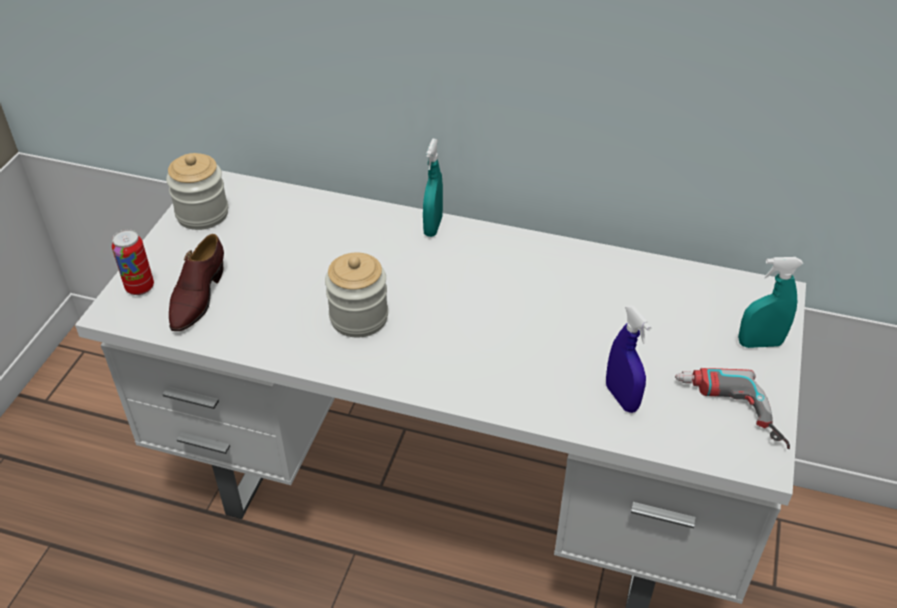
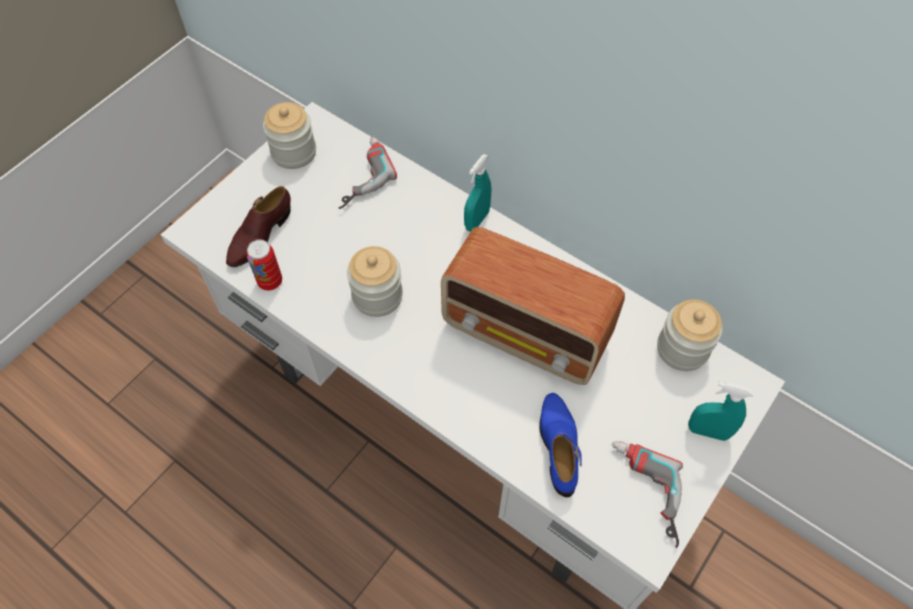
camera: 20 degrees right, 15 degrees up
(140, 287) = (220, 213): can -> can (270, 281)
(286, 218) = (359, 175): none -> power drill
(536, 310) = (527, 334): none -> radio
(621, 398) = (559, 446): blue spray bottle -> blue shoe
(696, 281) = (682, 348): none -> jar

